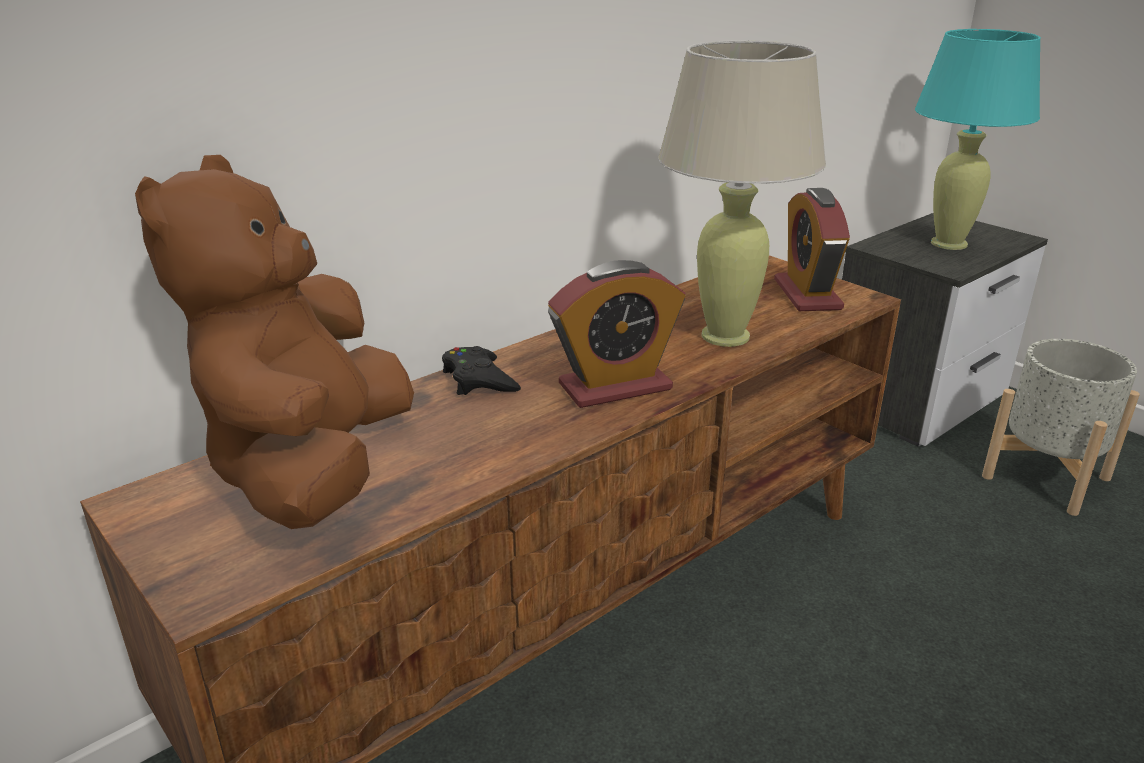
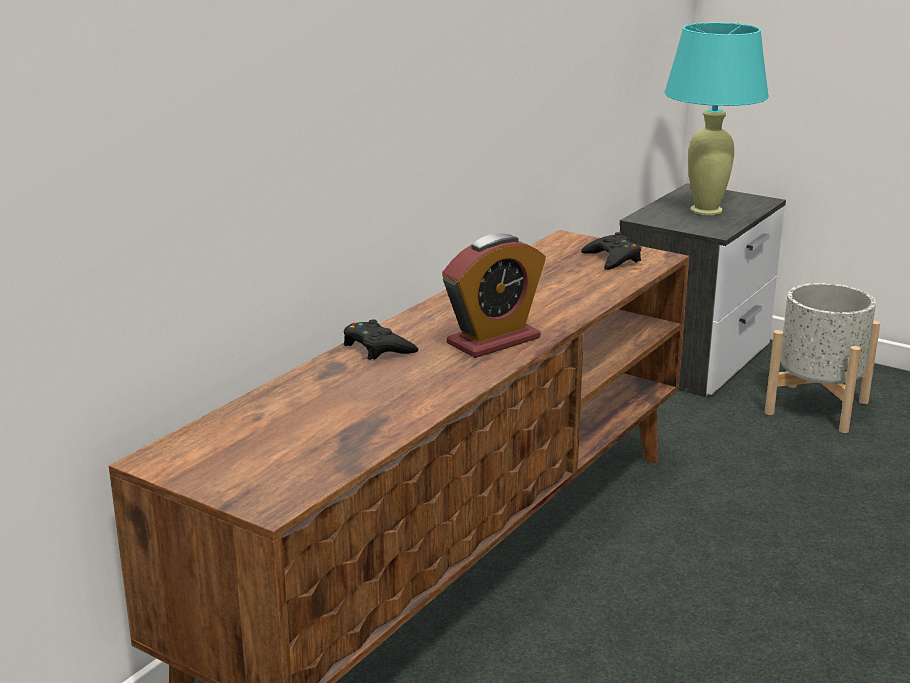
camera: 15 degrees left, 5 degrees down
(312, 468) = (286, 421): brown plush toy -> none
(725, 336) = (562, 296): beige table lamp -> none
(807, 294) = (612, 259): alarm clock -> black game controller

